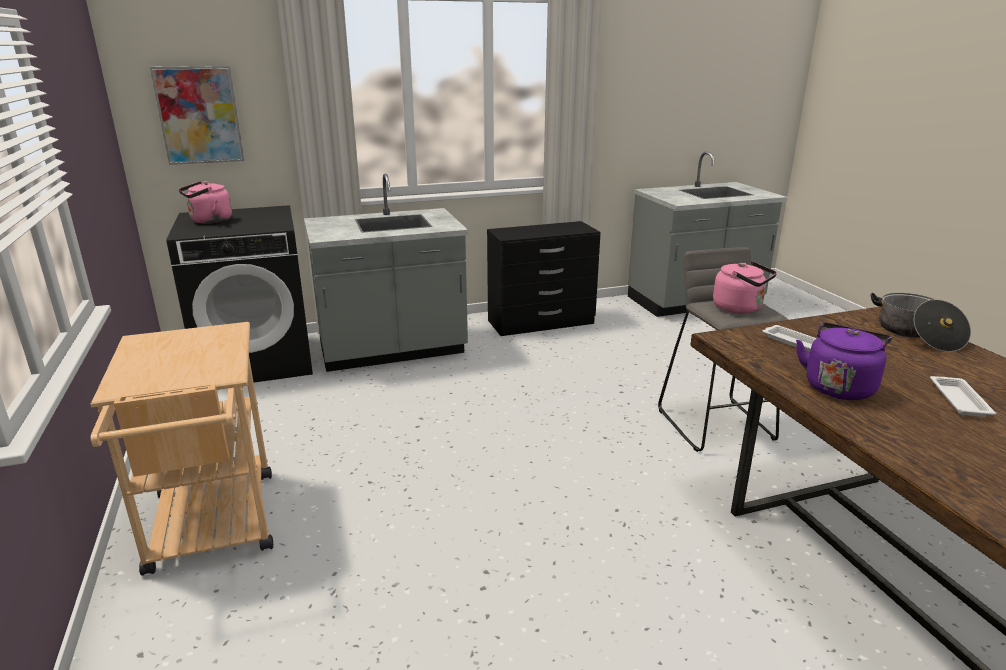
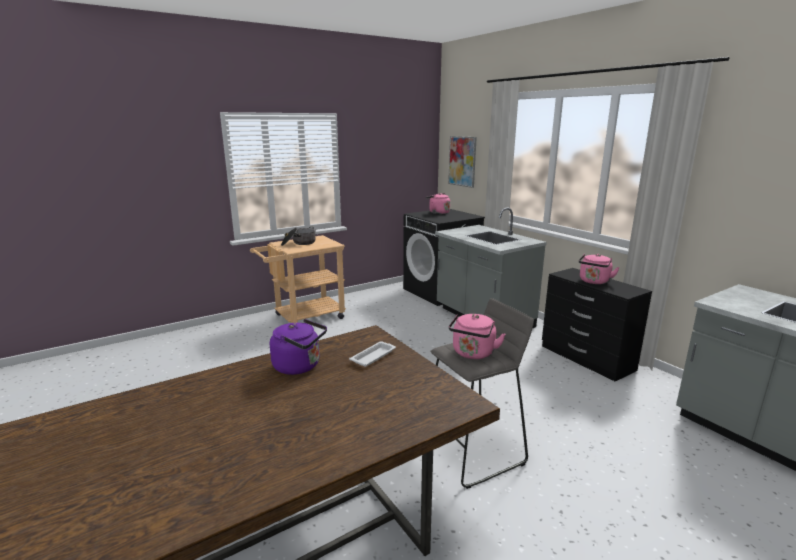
camera: 75 degrees right, 5 degrees down
(543, 231) = (594, 282): none -> pink kettle
(916, 334) = (421, 414): cooking pot -> cooking pot (299, 243)
(958, 400) = (283, 411): white tray -> none

